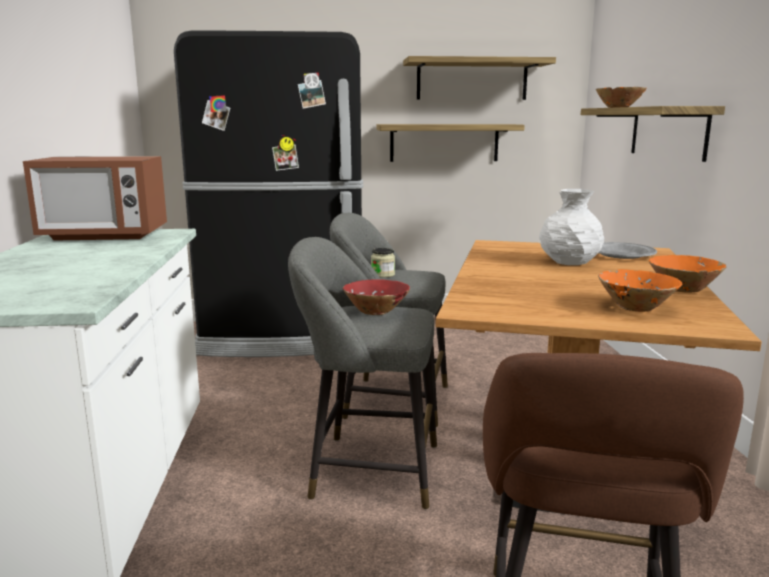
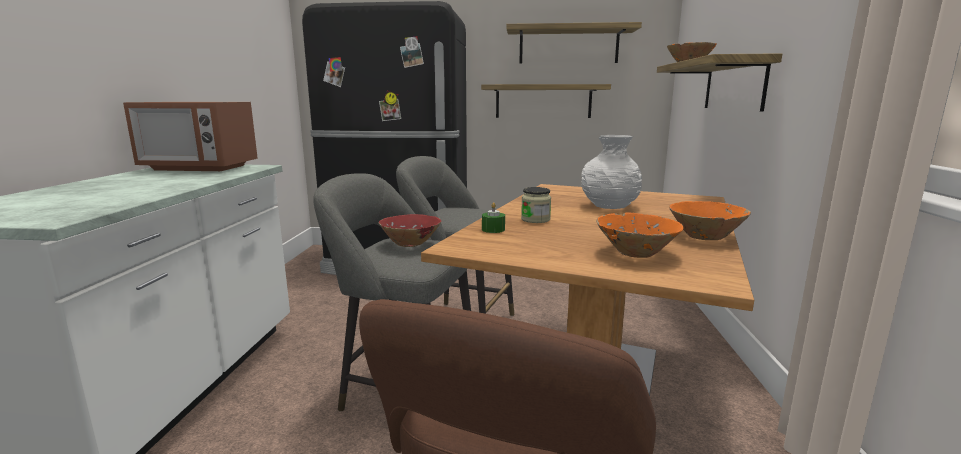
camera: 10 degrees right, 0 degrees up
(383, 274) = (449, 212): jar -> jar (535, 219)
(481, 292) = (493, 229): none -> green candle
(621, 254) = (668, 201): grey plate -> none

